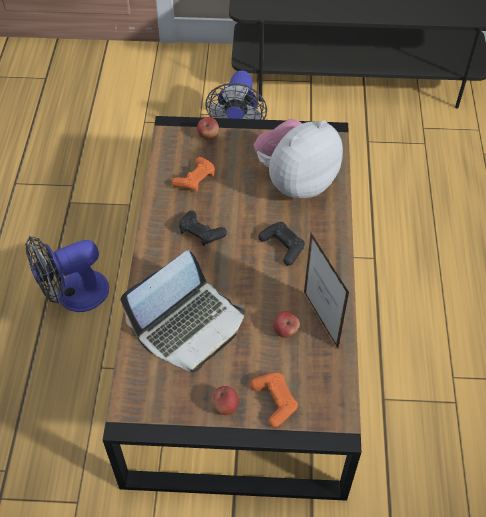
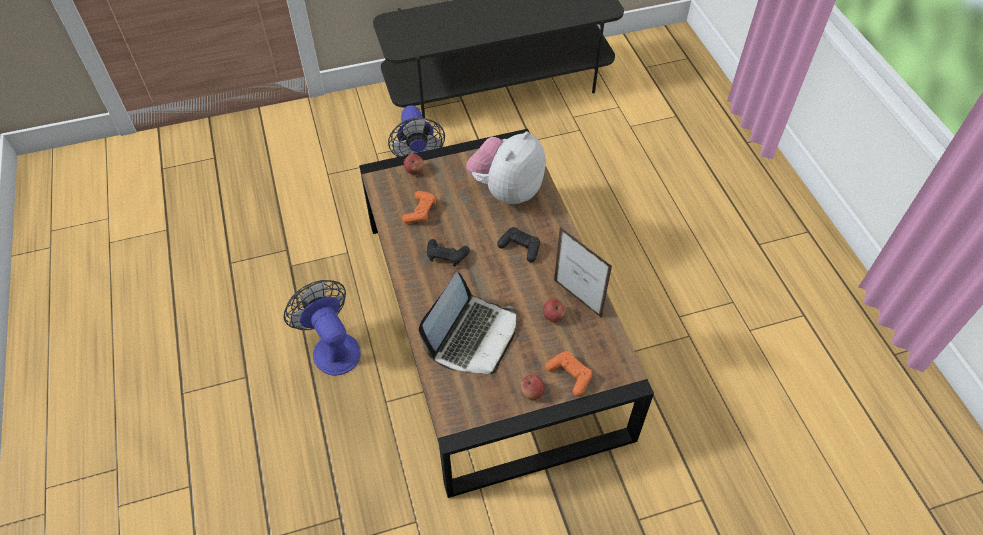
camera: 20 degrees left, 0 degrees up
(73, 295) = (332, 347): fan -> fan turned 105 degrees clockwise

